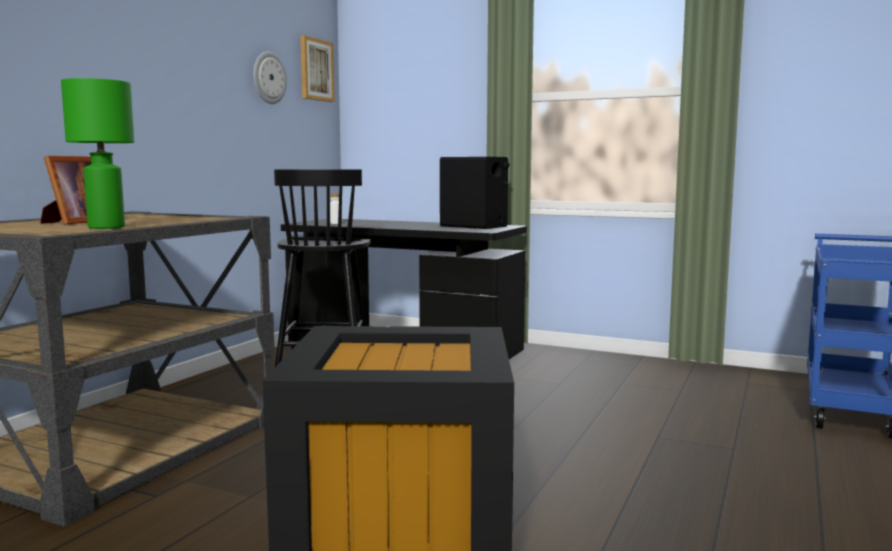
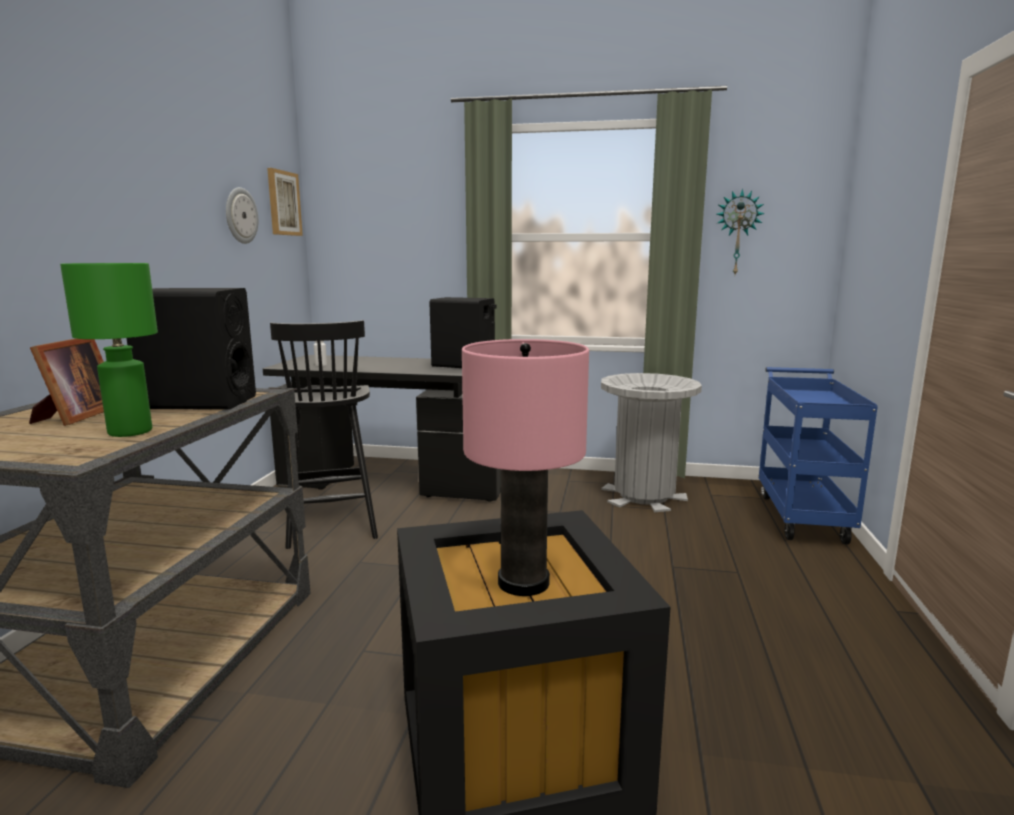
camera: 15 degrees left, 5 degrees up
(179, 219) = (198, 402): none -> black speaker
(398, 366) = (523, 583): none -> pink table lamp
(665, 378) = (644, 495): none -> grey trash can
(786, 83) = (737, 233): none -> wall clock

